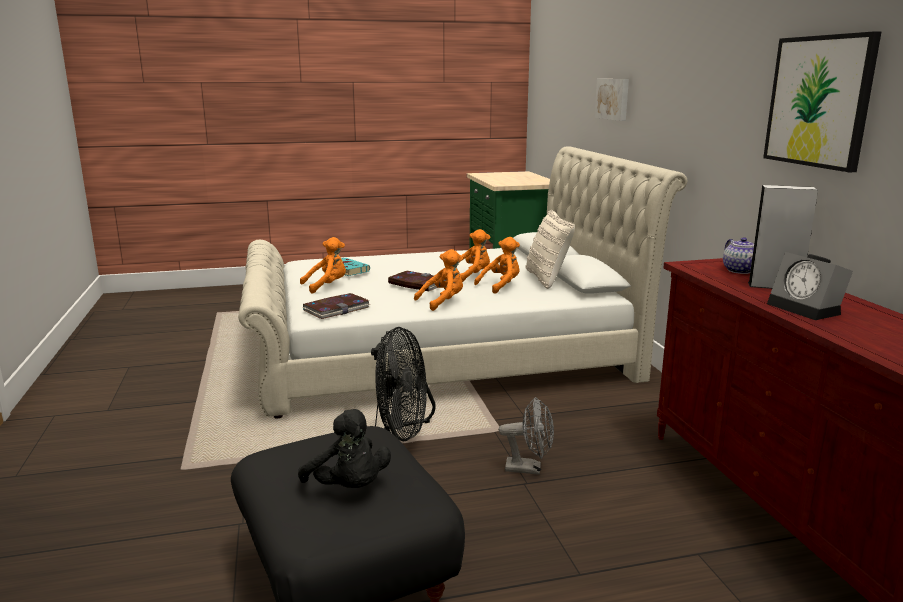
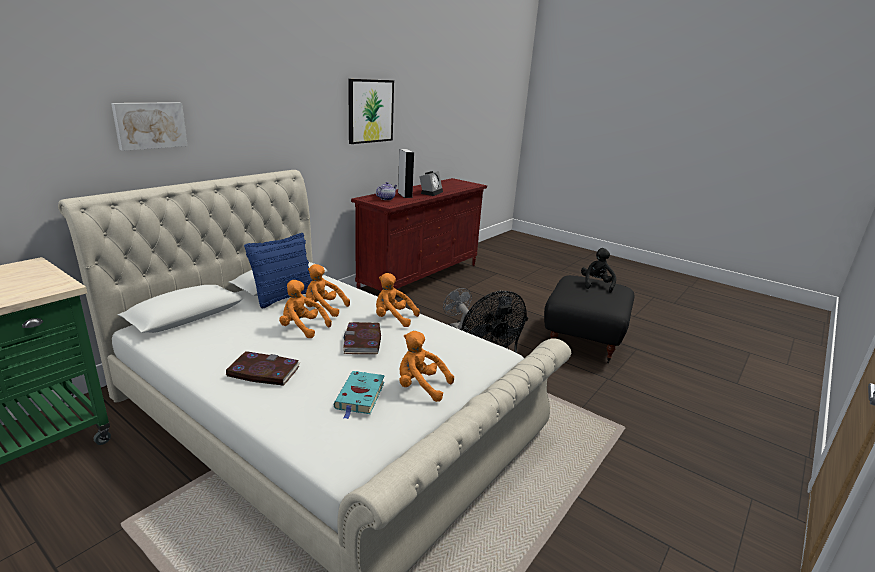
camera: 130 degrees left, 5 degrees up
(336, 309) = (469, 351): book -> book (263, 371)
(547, 280) = (284, 297): beige pillow -> blue pillow

